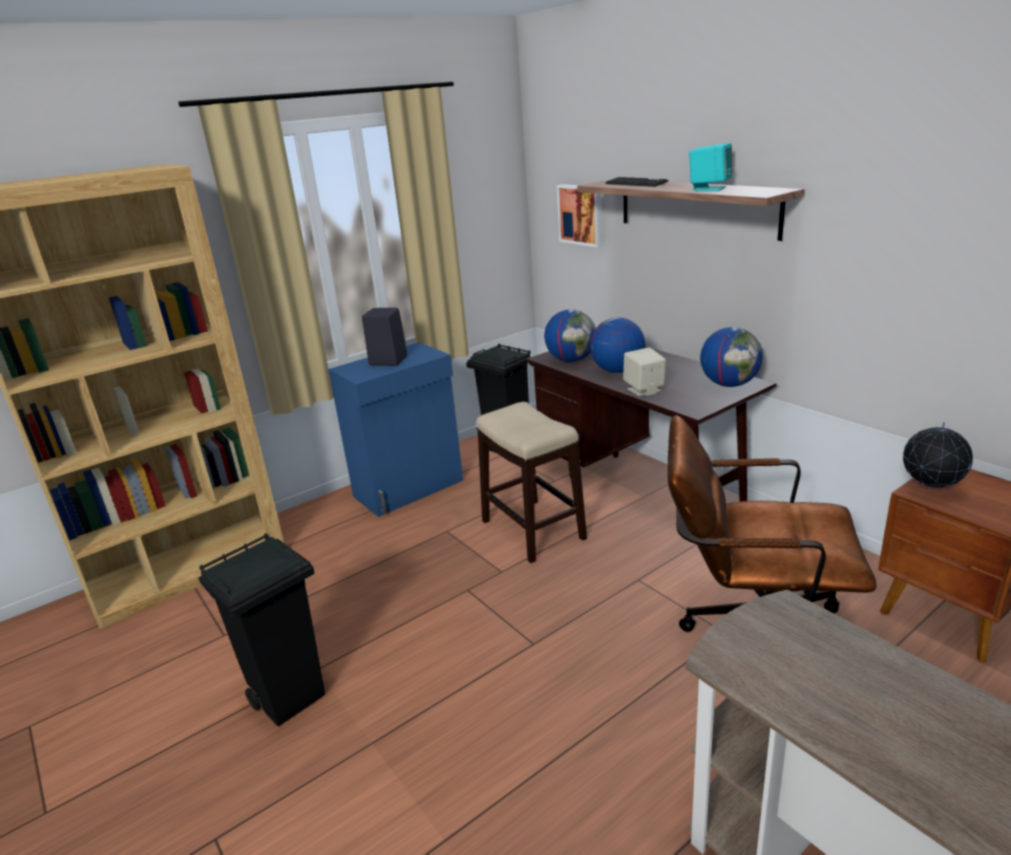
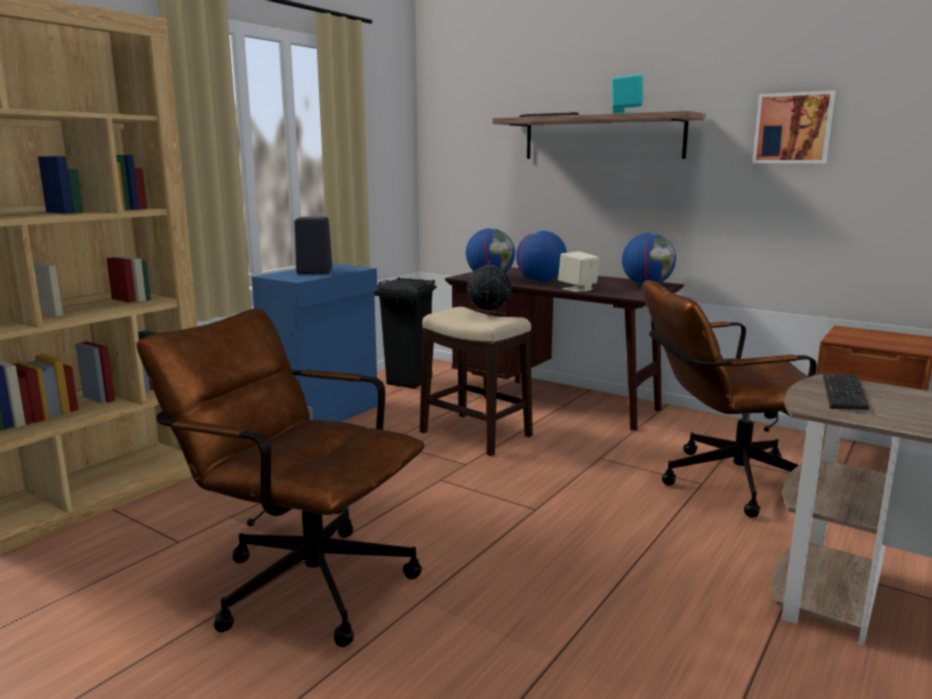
camera: 20 degrees left, 10 degrees down
(290, 698) = (300, 580): black trash can -> brown office chair
(582, 214) = (480, 155): picture -> picture (793, 128)
(778, 637) = (843, 394): none -> keyboard
(930, 490) = (847, 338): globe -> globe (489, 315)

